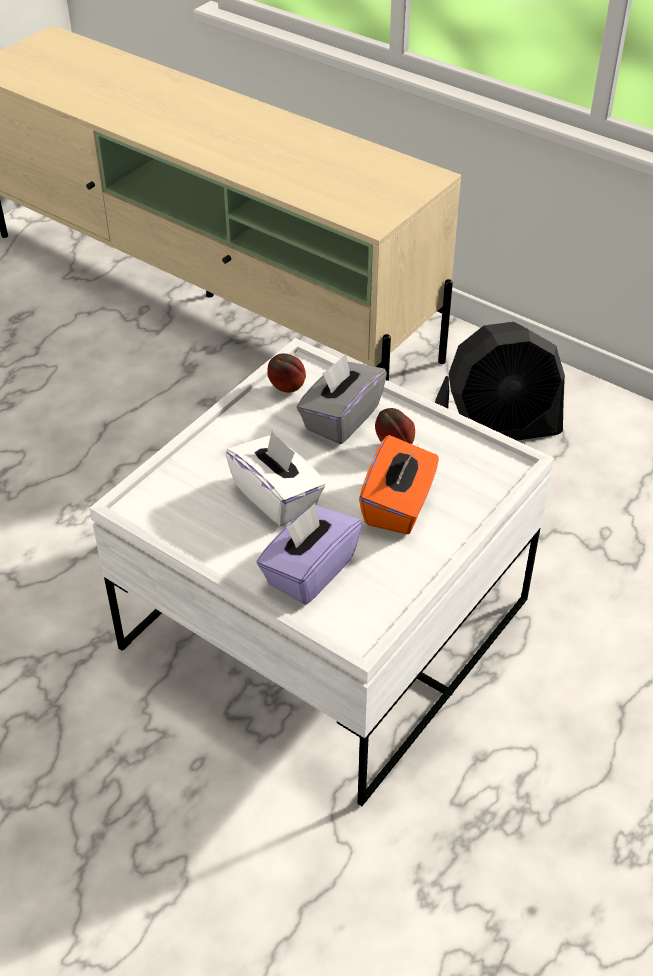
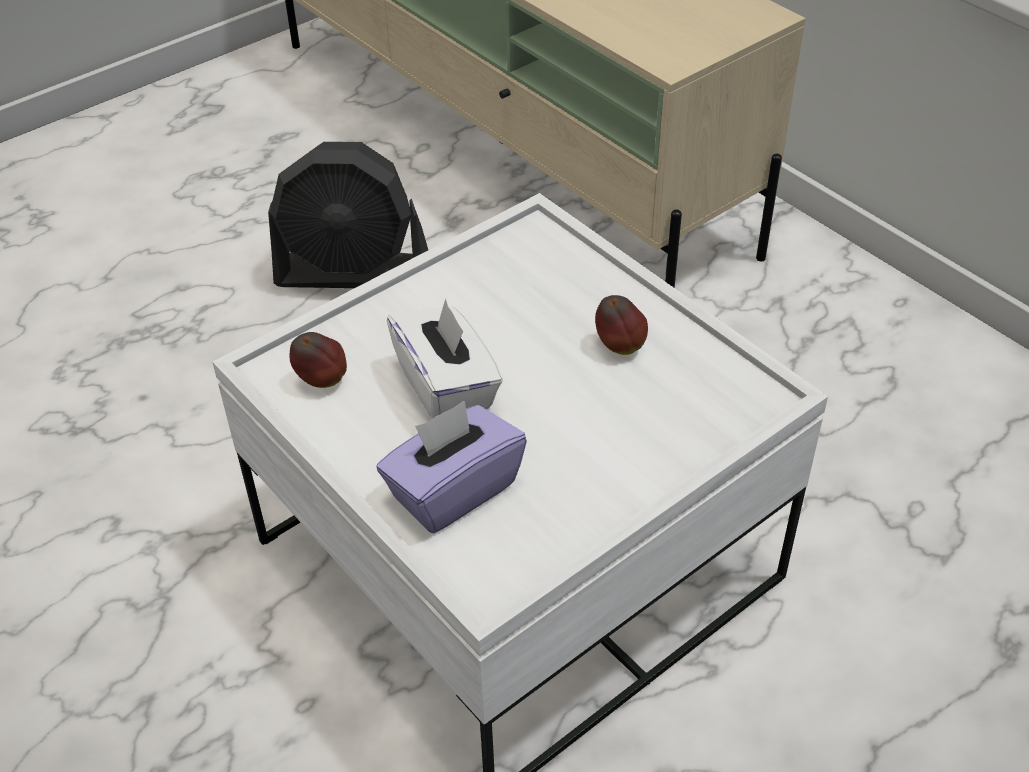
camera: 15 degrees right, 0 degrees up
(287, 389) = (508, 255): apple -> apple (322, 382)
(341, 418) = (563, 301): grey tissue box -> none
(398, 506) = (599, 425): orange tissue box -> none
(496, 429) = (806, 352): black fan -> black fan (353, 272)

